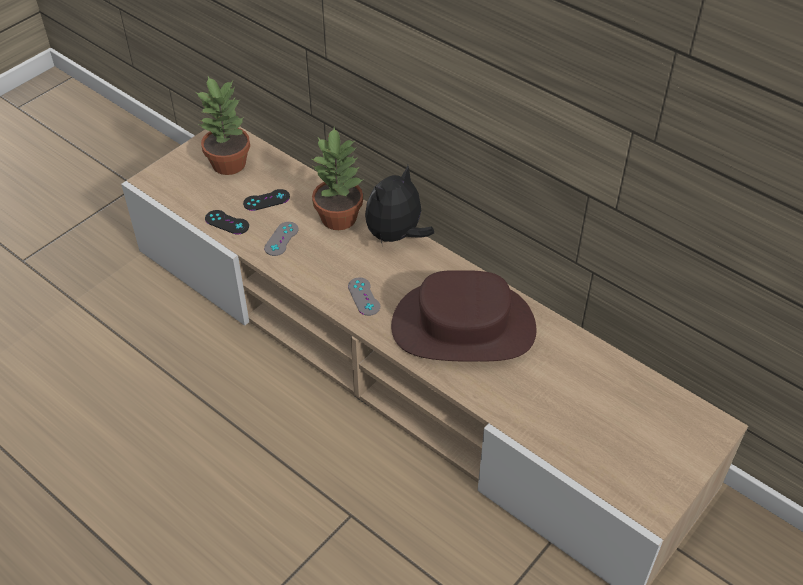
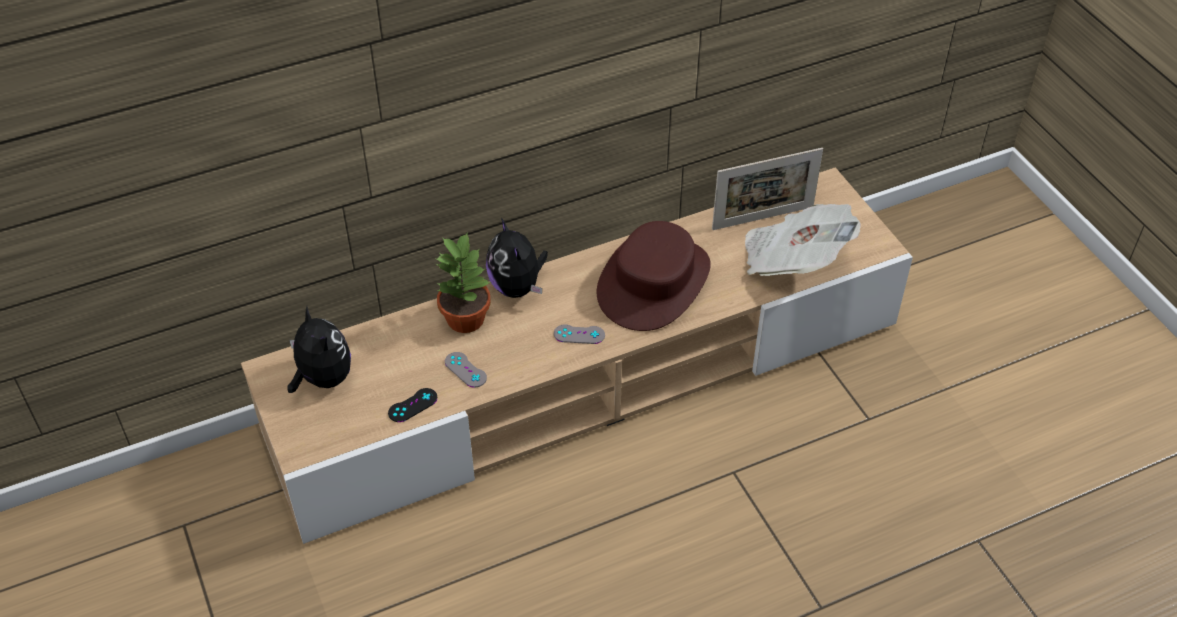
camera: 65 degrees left, 0 degrees up
(229, 163) = (322, 378): potted plant -> plush toy
(266, 200) = (402, 365): black game controller -> none
(572, 431) = (793, 260): none -> newspaper
(615, 384) = (763, 218): none -> picture frame

